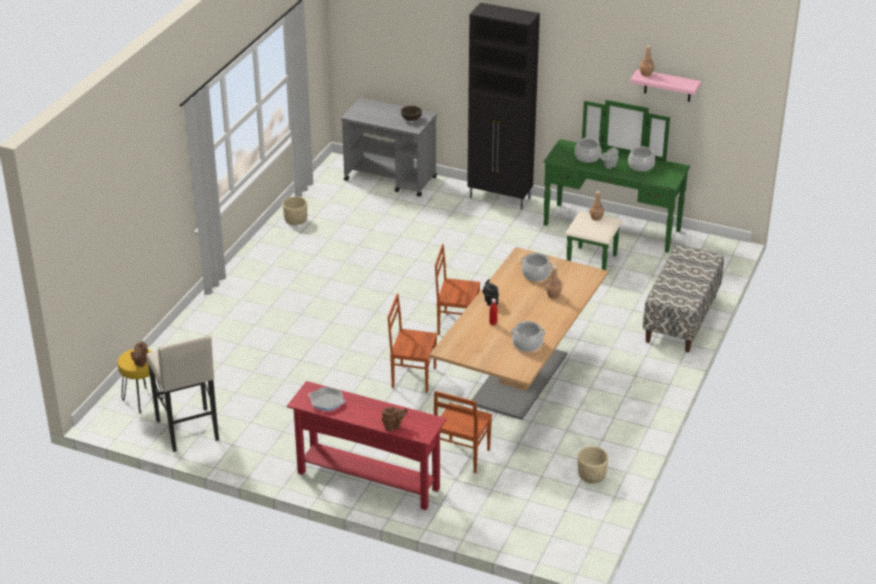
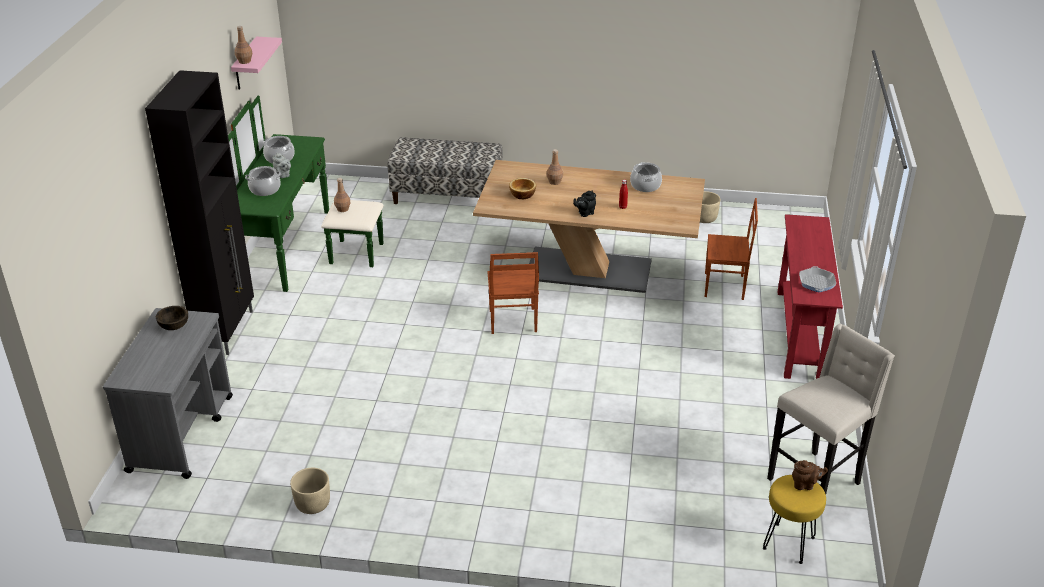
camera: 105 degrees left, 0 degrees up
(393, 426) = (820, 239): brown teapot -> none
(413, 377) = (621, 335): brown chair -> none
(536, 274) = (522, 194): cooking pot -> bowl

